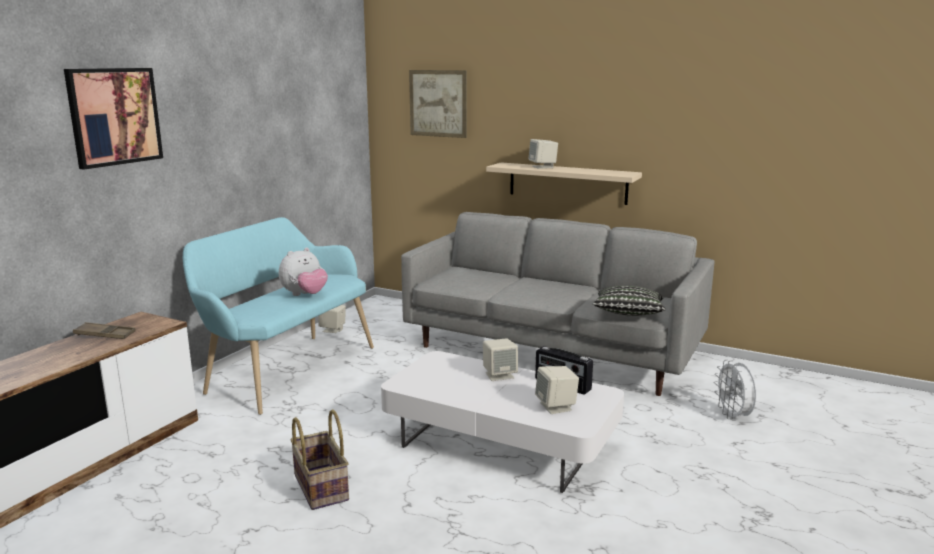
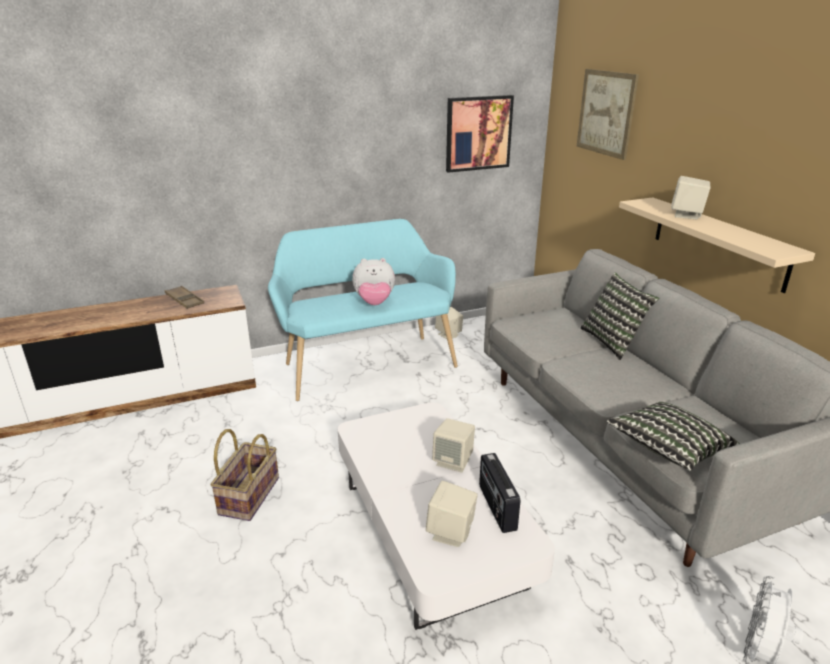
camera: 40 degrees right, 10 degrees up
(114, 116) = (219, 113): picture -> picture (478, 133)
(516, 275) = (613, 341): none -> pillow

